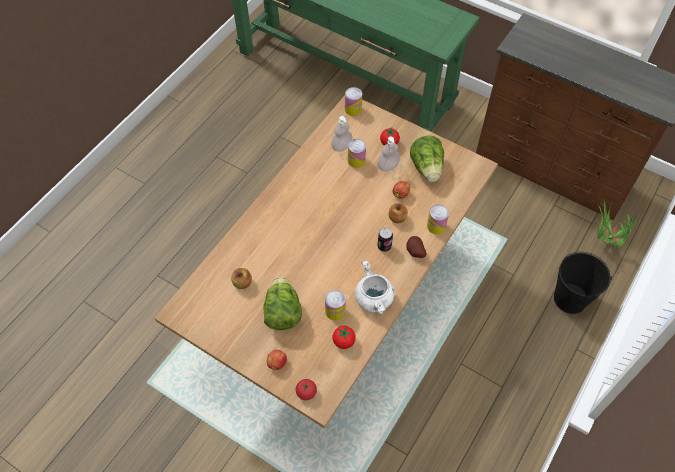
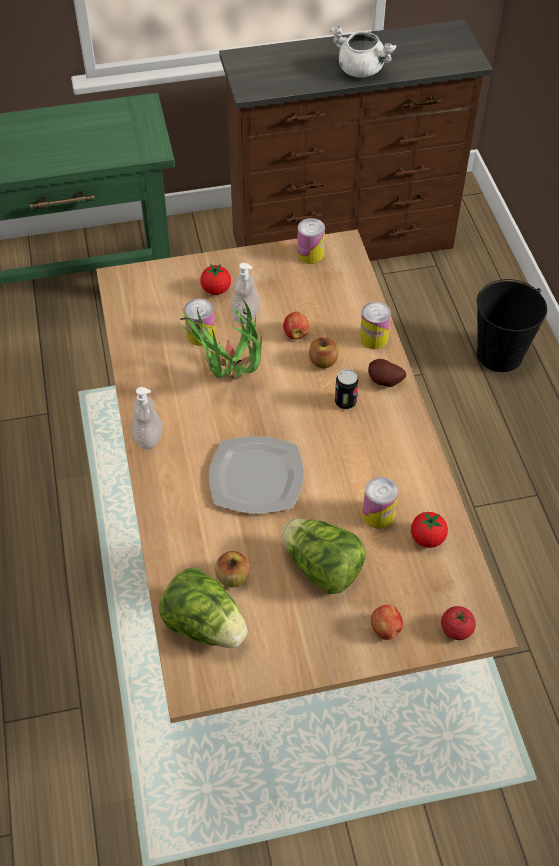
camera: 45 degrees left, 5 degrees down
(303, 248) = (257, 478): none -> plate
(341, 146) = (164, 332): soap dispenser -> soap dispenser (148, 438)
(353, 109) = (127, 282): can -> can (310, 254)
(374, 299) = (403, 466): white cooking pot -> white cooking pot (361, 70)
(427, 168) = (290, 286): lettuce -> lettuce (205, 624)
(603, 243) = (469, 277): potted plant -> potted plant (229, 382)

